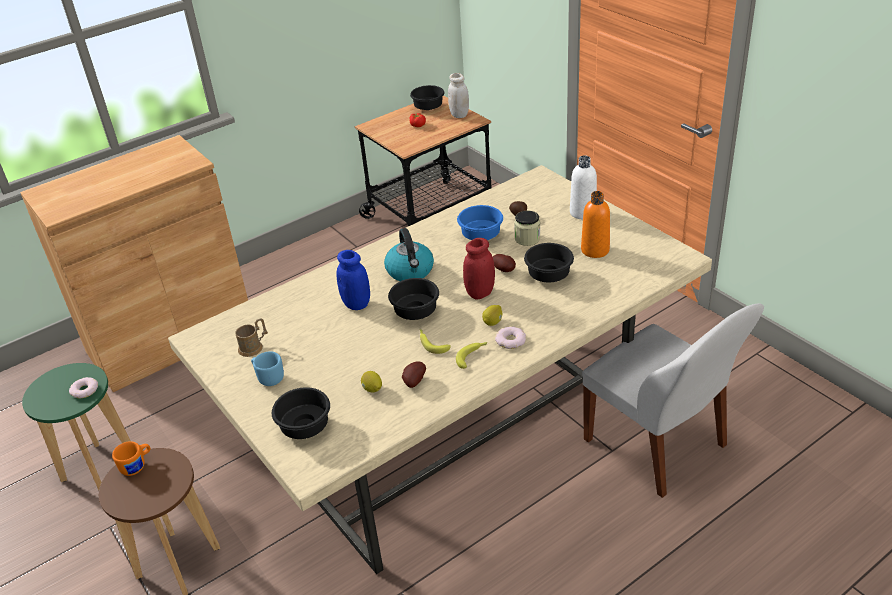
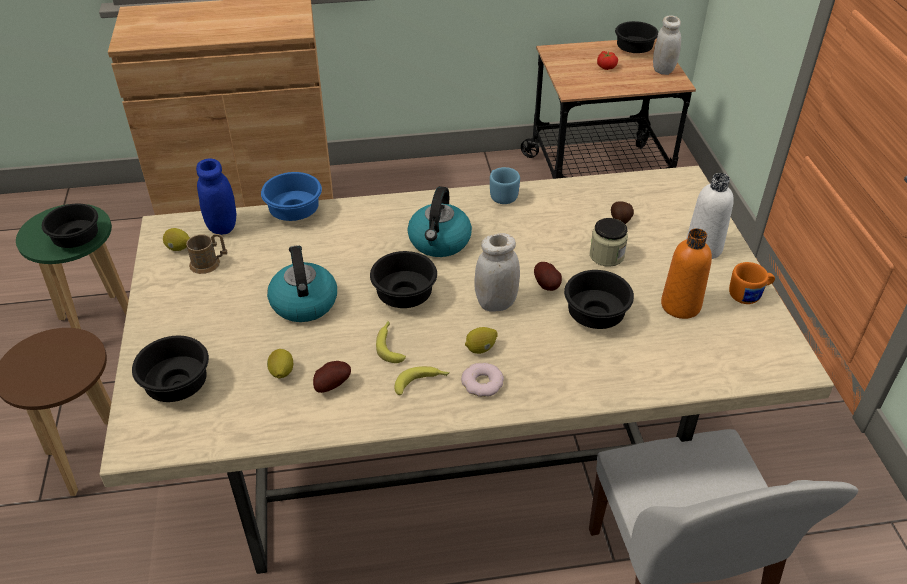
camera: 25 degrees right, 5 degrees up
(84, 390) = (78, 238): donut -> black bowl
(137, 466) = (56, 343): orange mug -> orange mug (749, 295)
(220, 346) = (178, 248): none -> lemon
(268, 377) = (193, 306): blue mug -> blue mug (502, 195)
(348, 343) = (303, 302): none -> kettle
(356, 304) = (350, 258): blue jar -> blue jar (222, 226)
(480, 293) = (496, 303): red jar -> white jar
(481, 236) = (554, 230): blue bowl -> blue bowl (294, 213)

